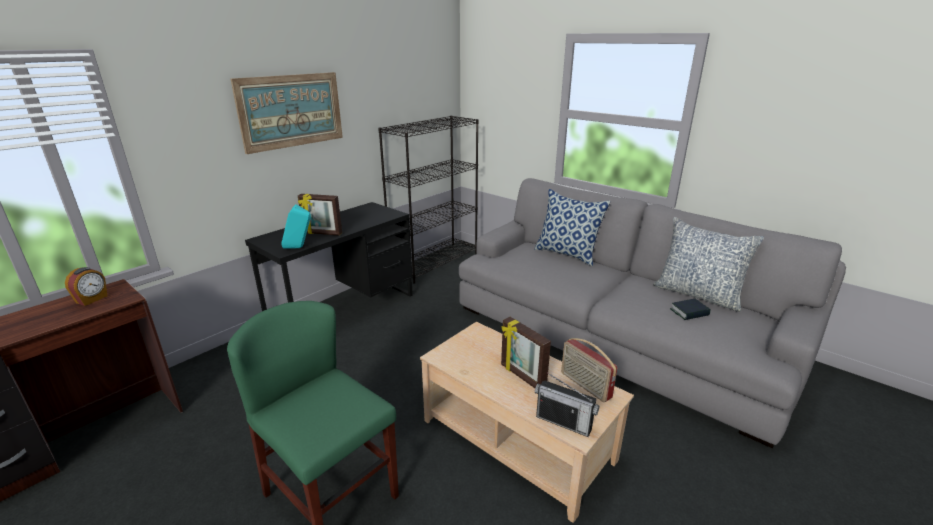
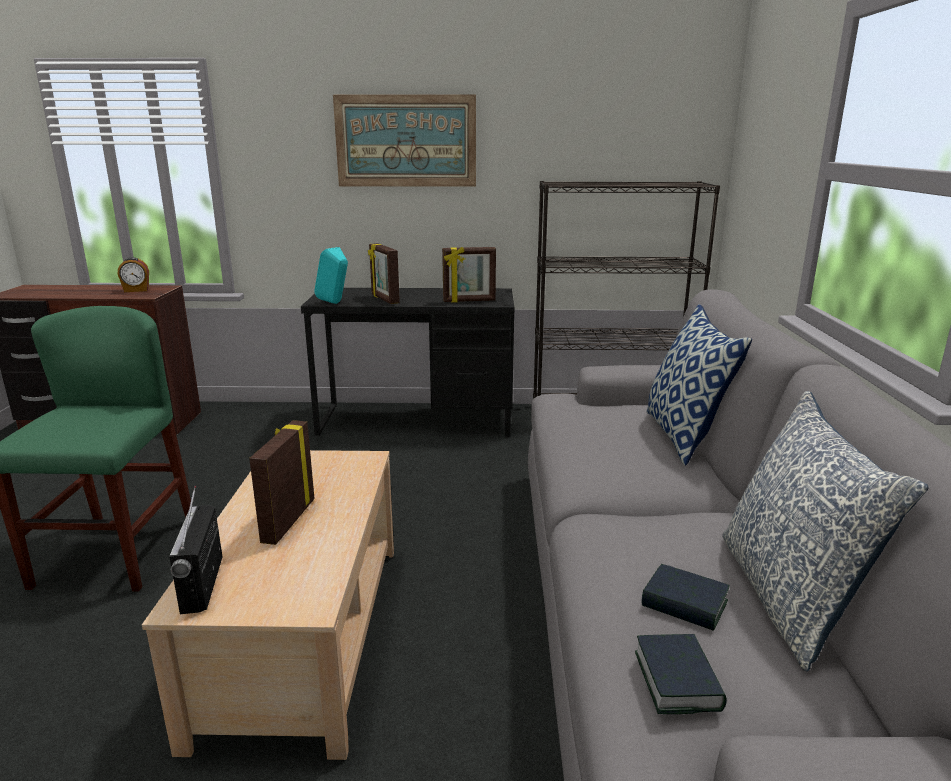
camera: 50 degrees right, 5 degrees down
(376, 218) = (469, 301): none -> picture frame
(585, 385) = (313, 574): radio -> none
(730, 333) = (677, 680): none -> book

